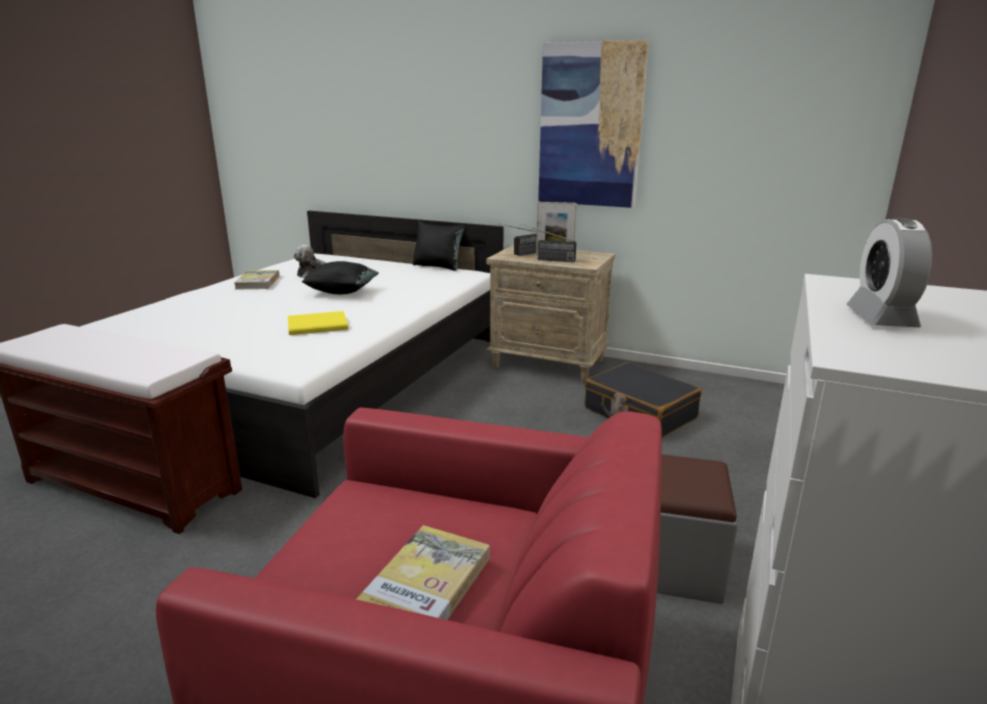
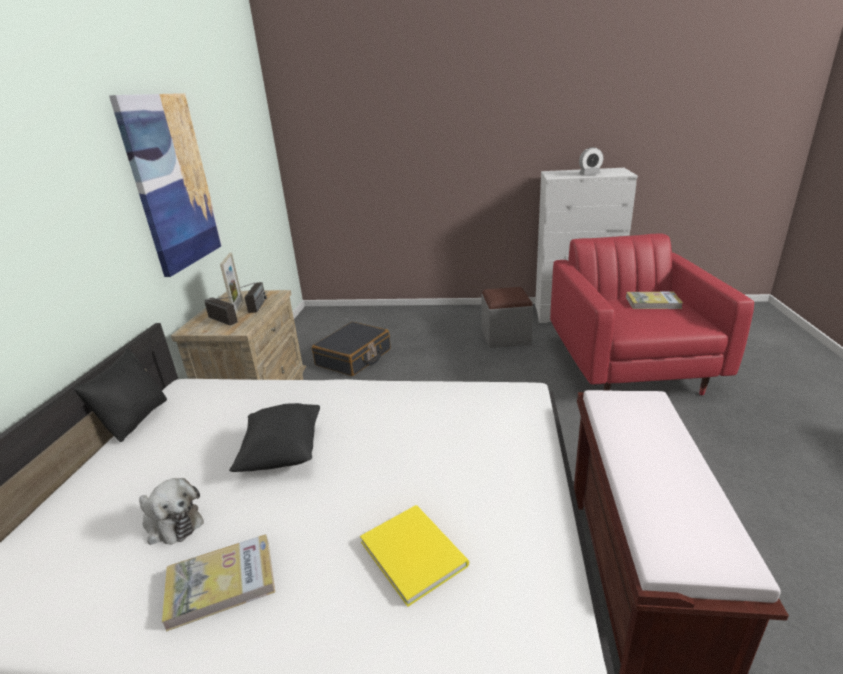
camera: 105 degrees left, 5 degrees up
(319, 325) = (421, 418): yellow book -> yellow book (413, 550)

